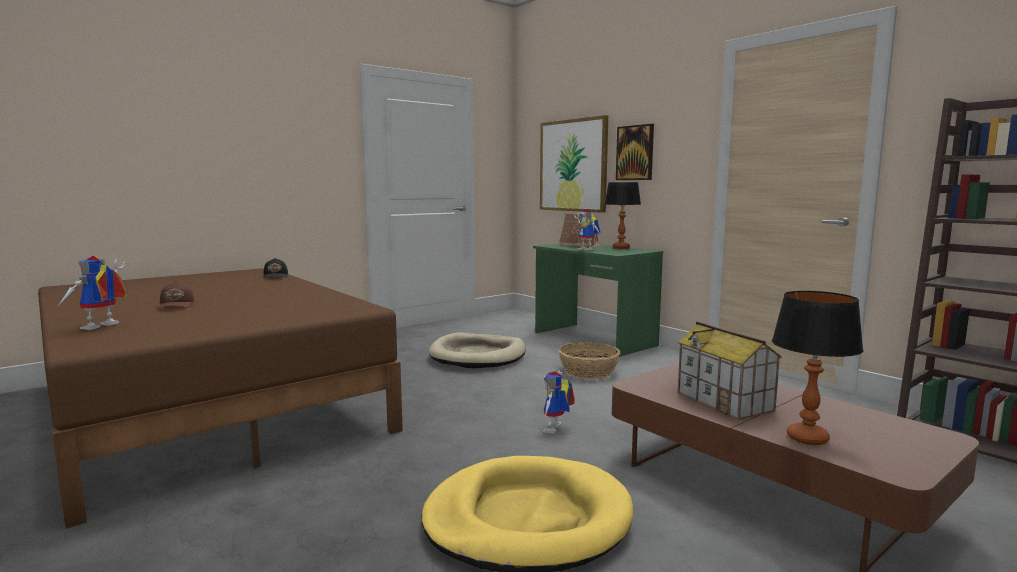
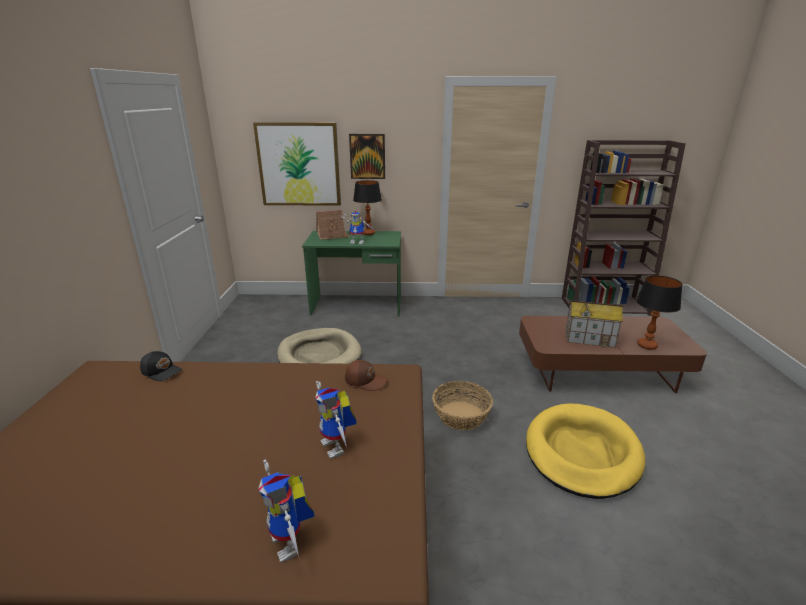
camera: 50 degrees left, 15 degrees up
(177, 305) = (236, 467): brown cap -> brown cap (365, 380)
(556, 430) = (483, 390): toy robot -> toy robot (338, 447)
(588, 371) = (409, 336): basket -> basket (461, 415)

